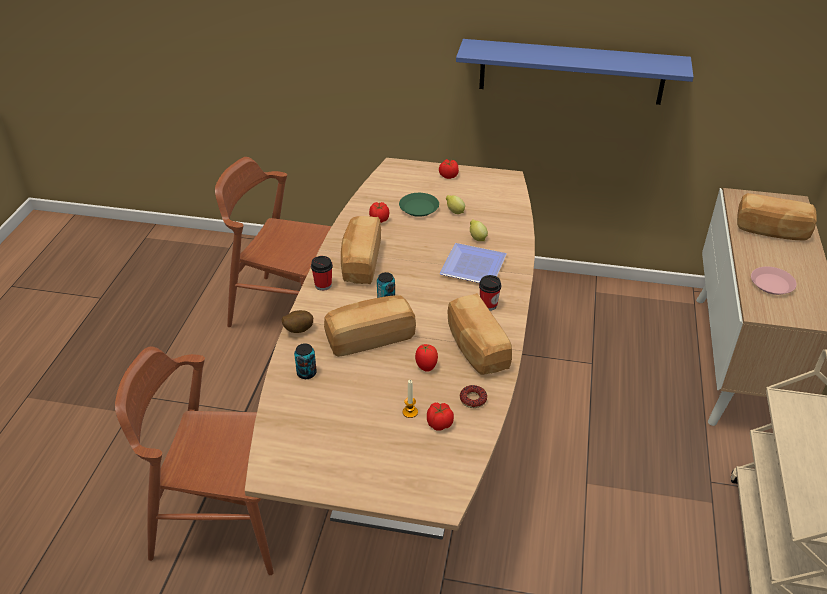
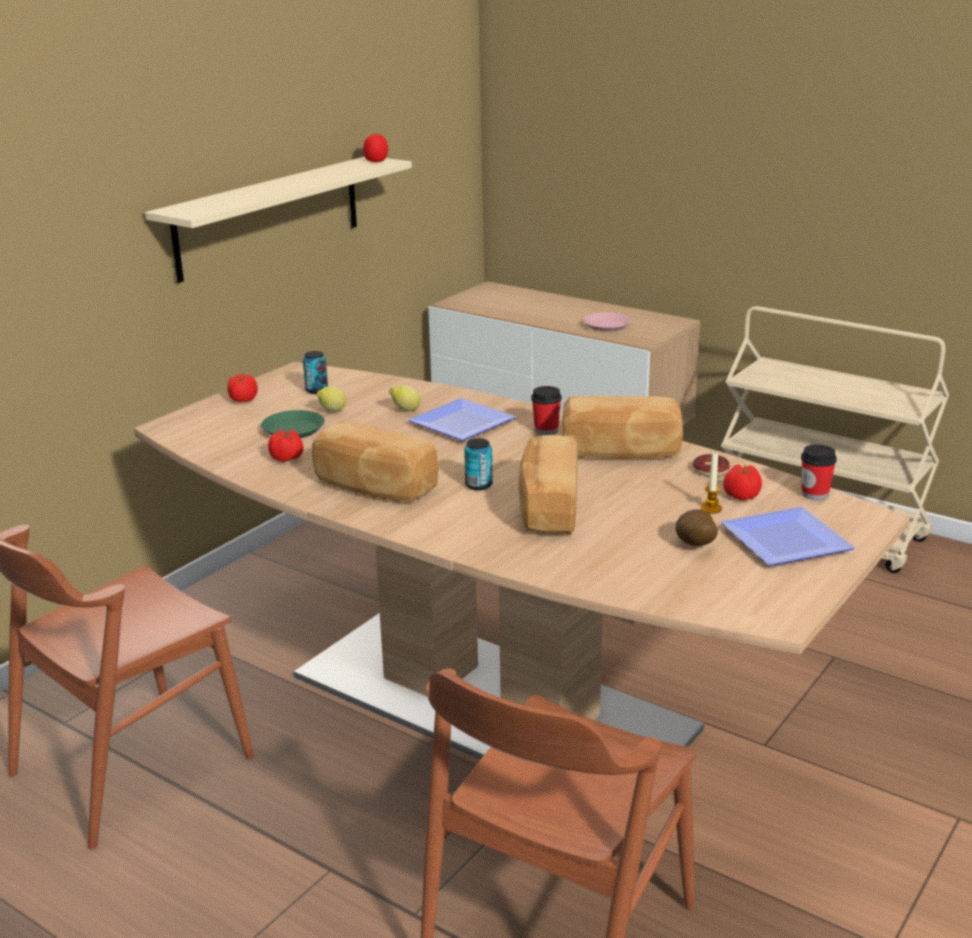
camera: 65 degrees left, 15 degrees down
(298, 330) = (486, 554): potato -> potato (694, 546)
(306, 373) = (588, 562): can -> can (316, 390)
(323, 285) = (399, 520): cup -> cup (815, 494)
(379, 456) = (780, 540): none -> plate
(426, 367) = (633, 484): tomato -> tomato (376, 161)
(571, 72) = (269, 217): blue shelf -> beige shelf
(771, 231) = (525, 305): bread -> none

